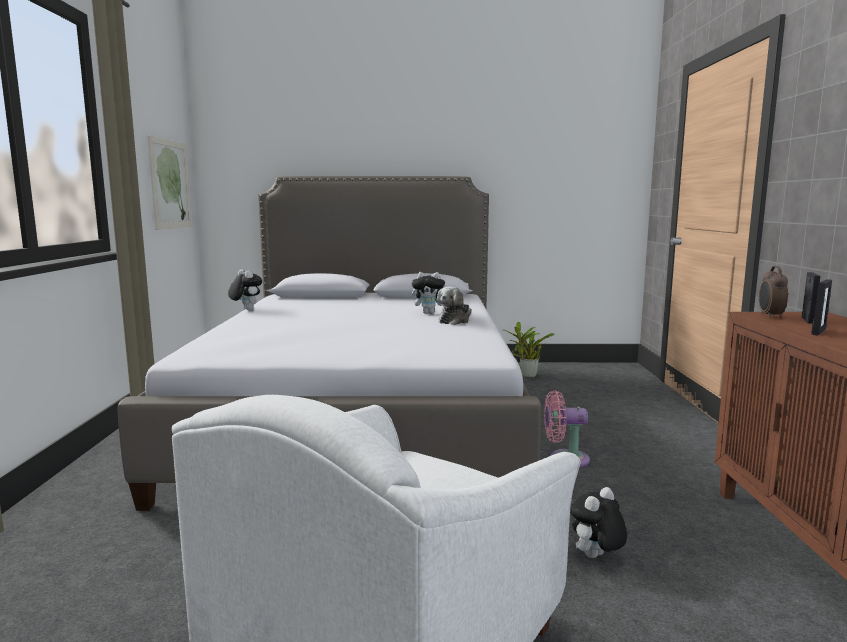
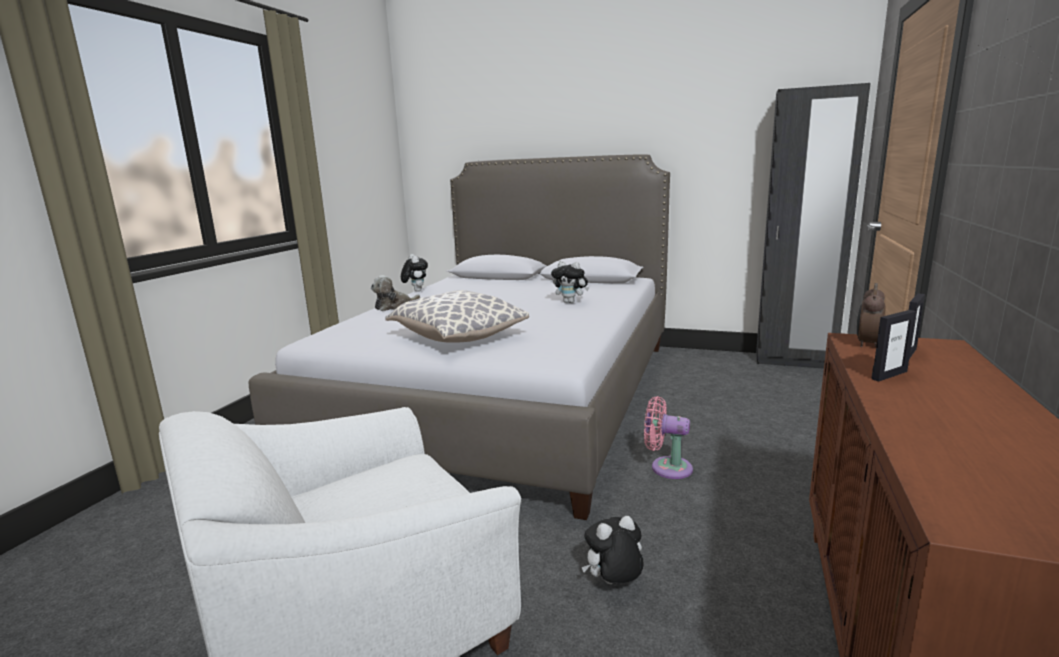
camera: 20 degrees right, 5 degrees up
(170, 184) = (370, 174): picture -> none
(357, 344) = (458, 337): none -> pillow
(455, 321) = (584, 313): plush toy -> plush toy (394, 306)
(527, 376) = (699, 367): potted plant -> none
(602, 367) = (794, 362): none -> black wardrobe

